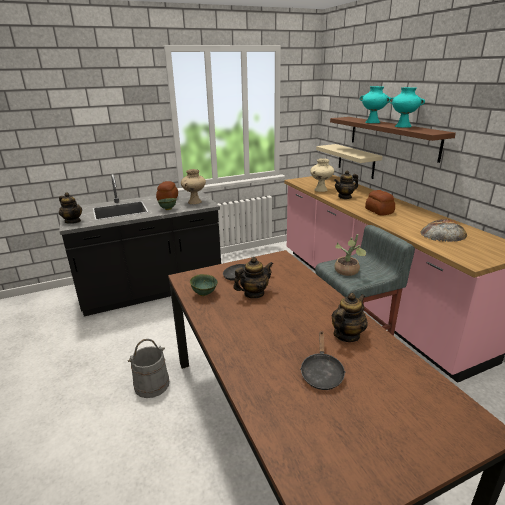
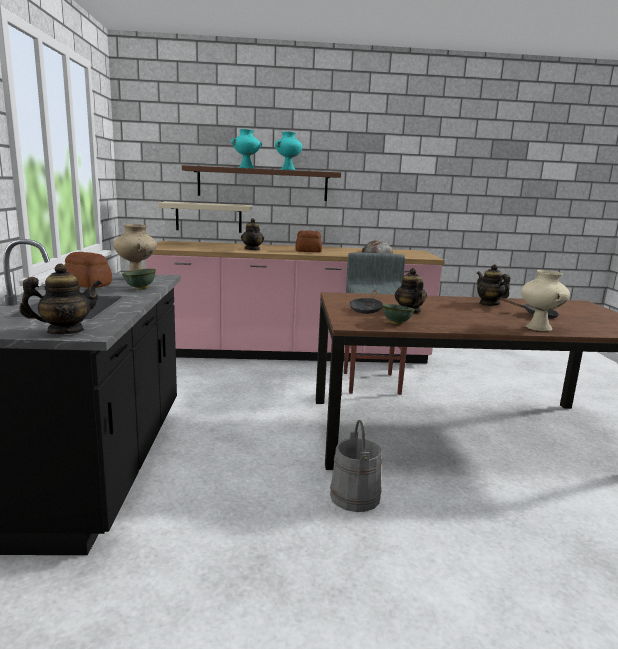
camera: 70 degrees left, 10 degrees down
(321, 190) = (214, 249): beige vase -> beige vase (539, 328)
(348, 272) = (382, 291): potted plant -> none

